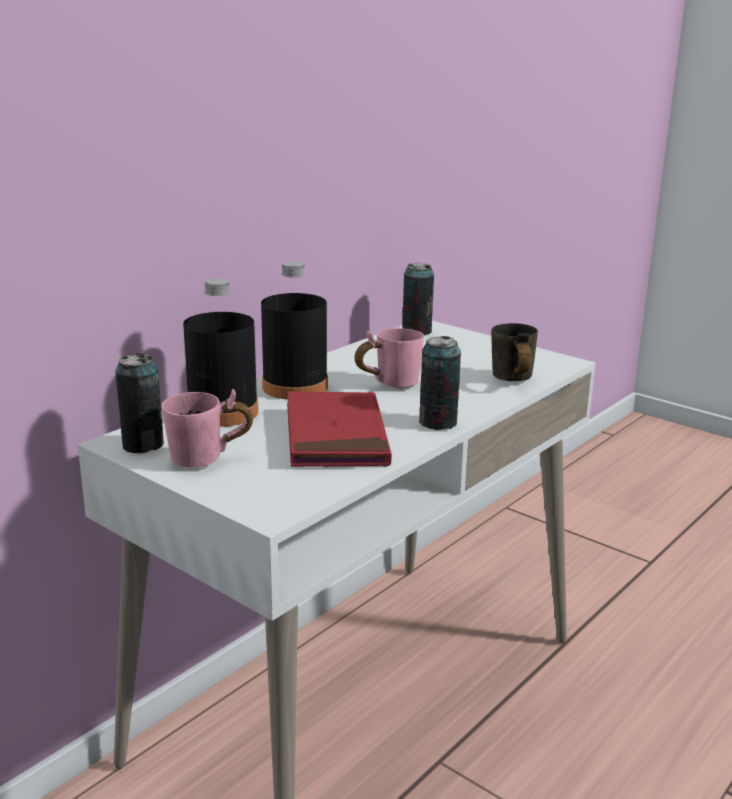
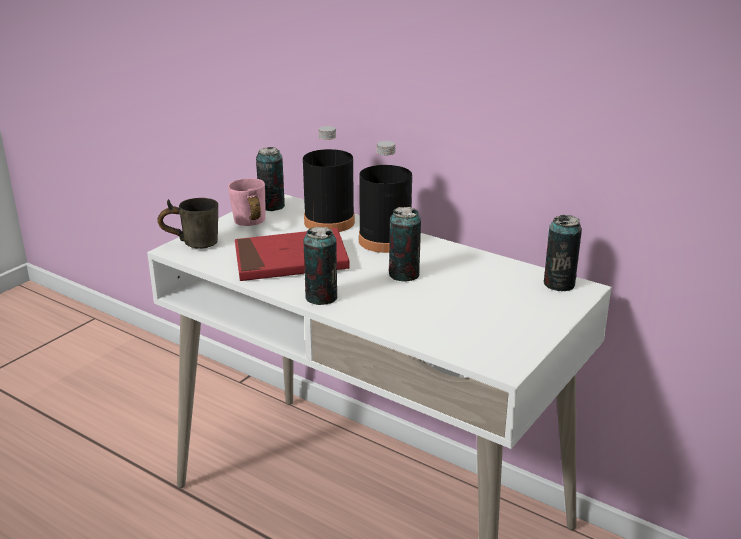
camera: 85 degrees right, 5 degrees up
(387, 384) = (404, 275): pink mug -> can
(509, 381) = (429, 331): grey mug -> grey mug (193, 243)

